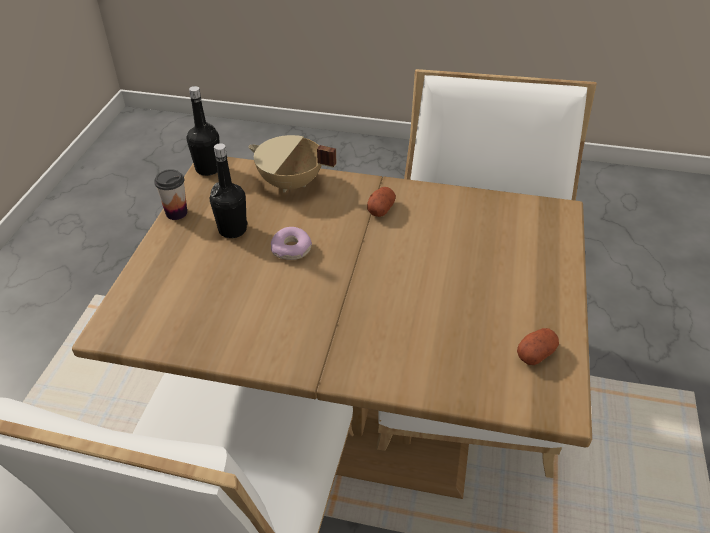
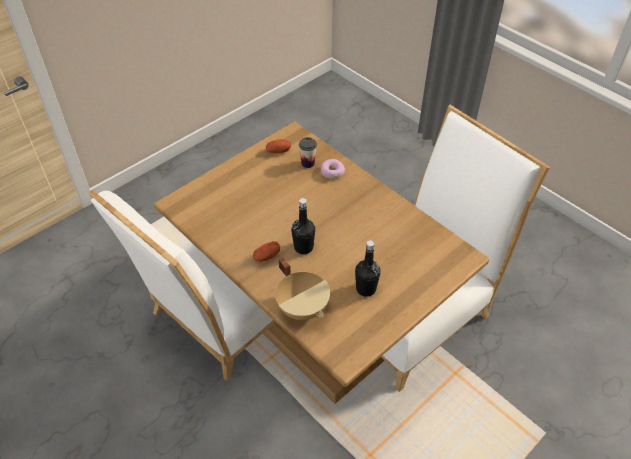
camera: 145 degrees left, 5 degrees up
(176, 213) = (394, 323): cup -> cup (308, 163)
(208, 169) = (349, 357): black bottle -> black bottle (303, 247)
(292, 249) = (340, 256): donut -> donut (332, 172)

